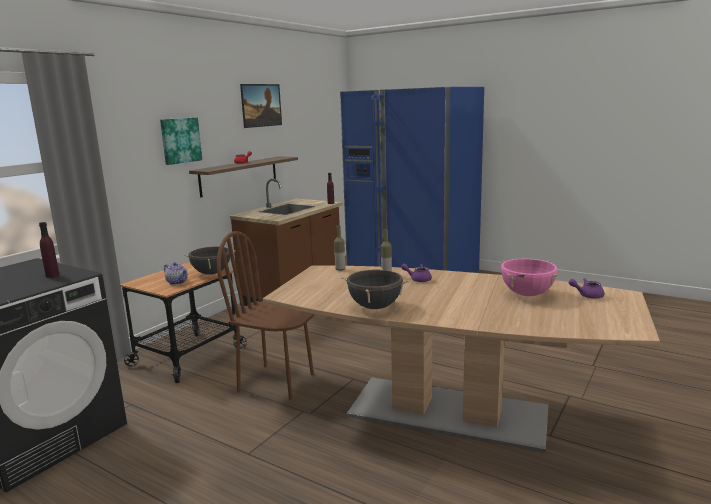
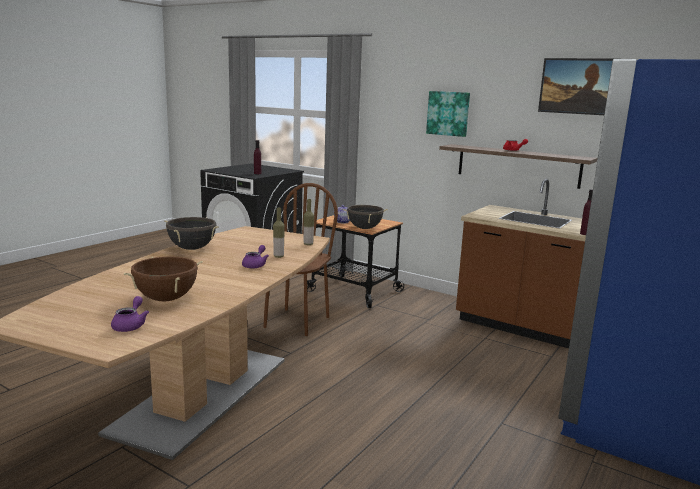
camera: 90 degrees right, 0 degrees up
(527, 294) = (166, 299): pink cooking pot -> brown cooking pot

